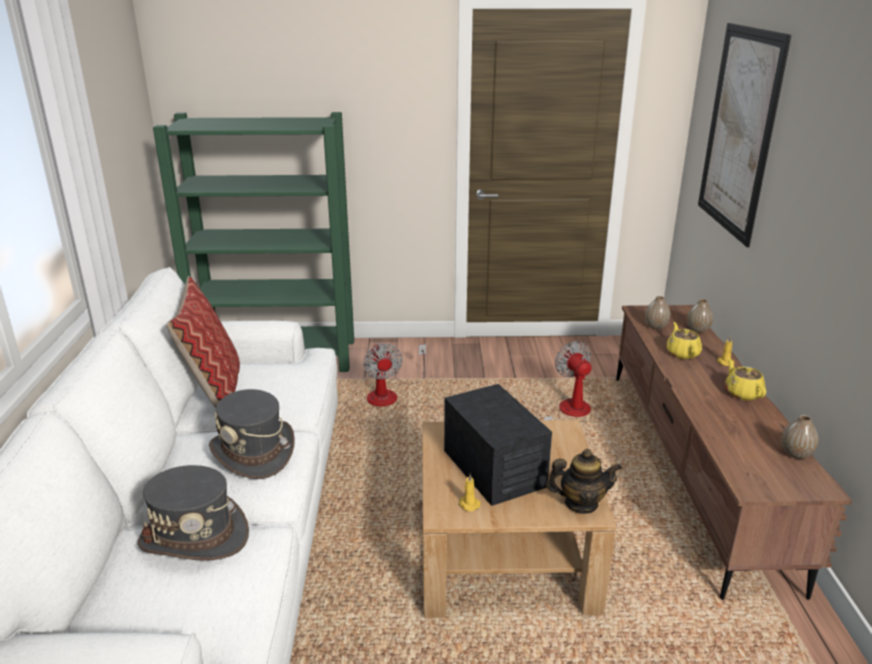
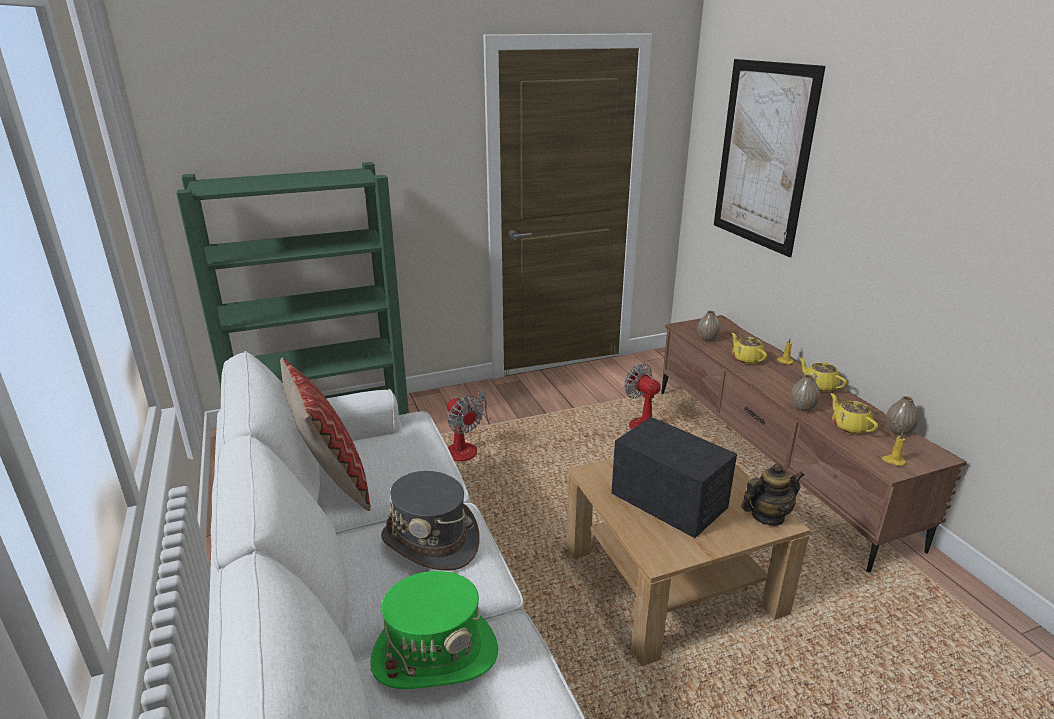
camera: 20 degrees left, 0 degrees up
(195, 537) = (435, 654): grey hat -> green hat
(468, 504) = (673, 542): yellow candle -> yellow candle (893, 461)
(698, 330) = (742, 336): vase -> vase (802, 408)
(740, 439) = (849, 427): none -> yellow teapot

